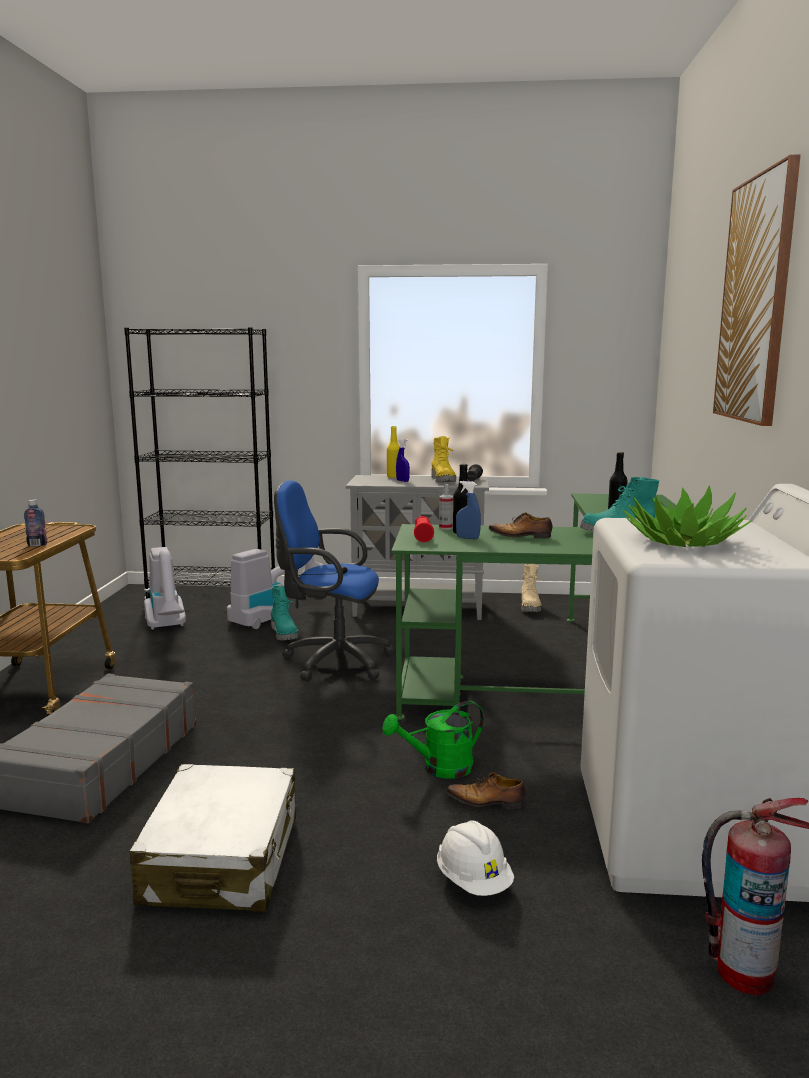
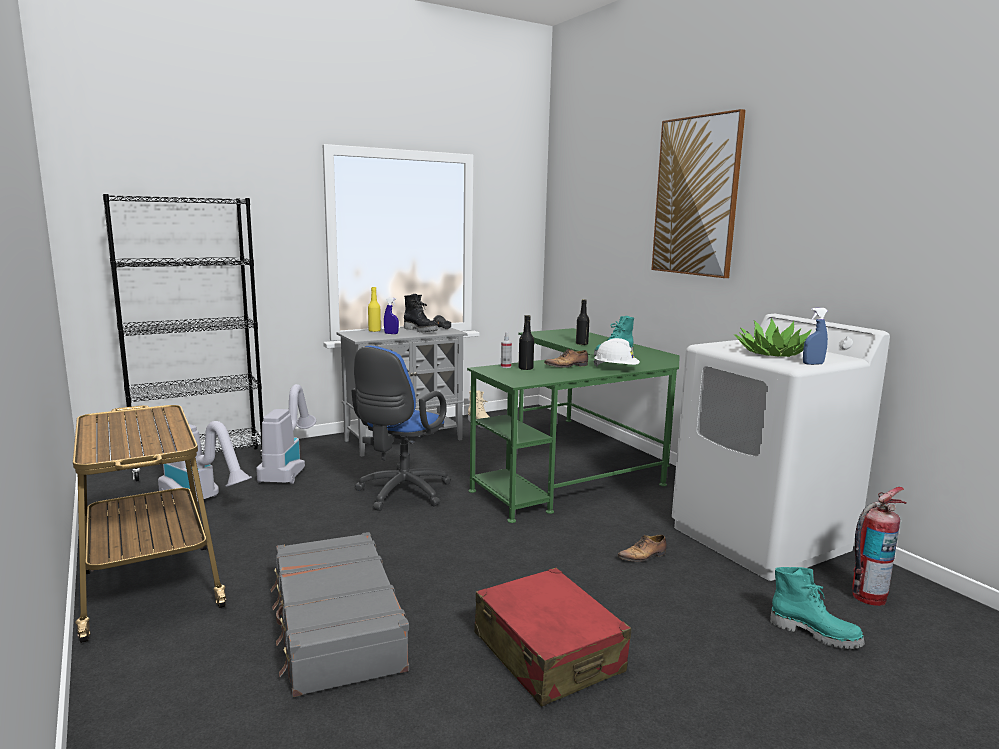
camera: 35 degrees left, 0 degrees up
(37, 545) = (166, 432): bottle -> none
(222, 860) = (548, 653): white suitcase -> red suitcase
(285, 634) = (325, 482): turquoise boot -> turquoise boot (815, 633)
(332, 661) = (400, 494): blue office chair -> blue office chair turned 45 degrees counterclockwise
(423, 537) = (508, 375): red flashlight -> none
(439, 768) = (587, 546): green watering can -> none
(443, 480) = (421, 330): yellow boot -> black boot
(467, 538) = (539, 372): blue spray bottle -> blue spray bottle (813, 364)
(473, 881) = (704, 603): white hard hat -> white hard hat (616, 369)

